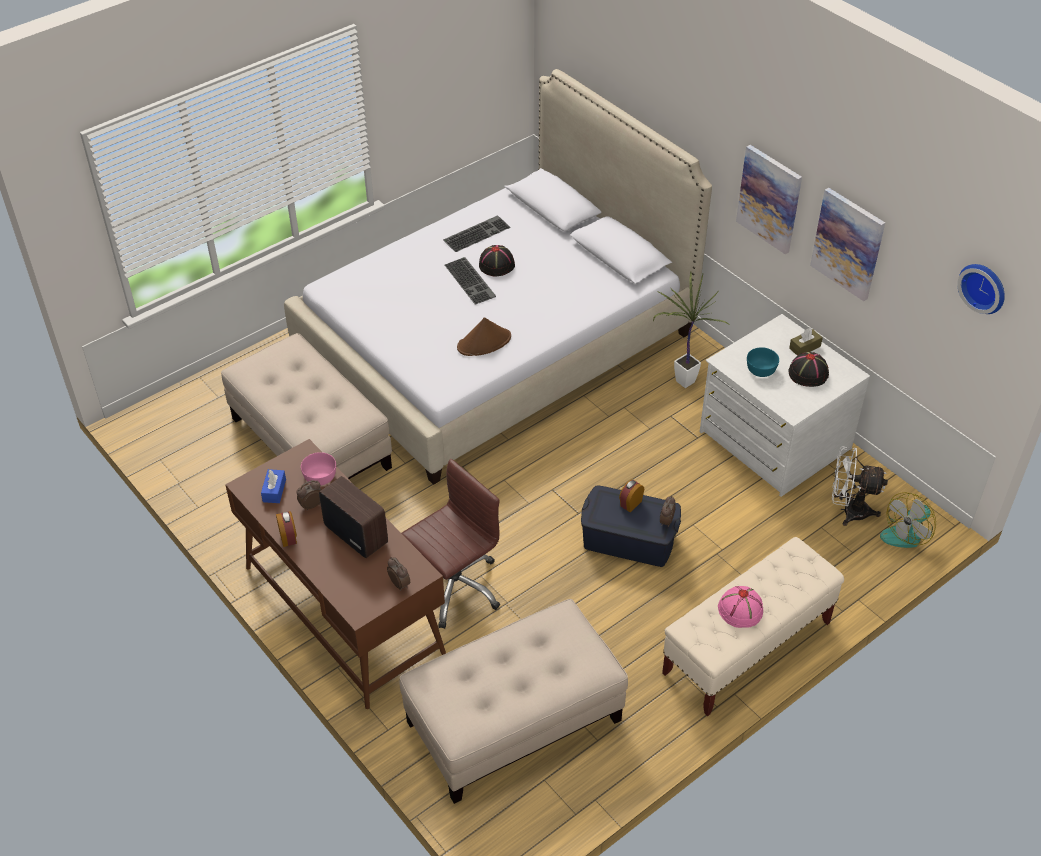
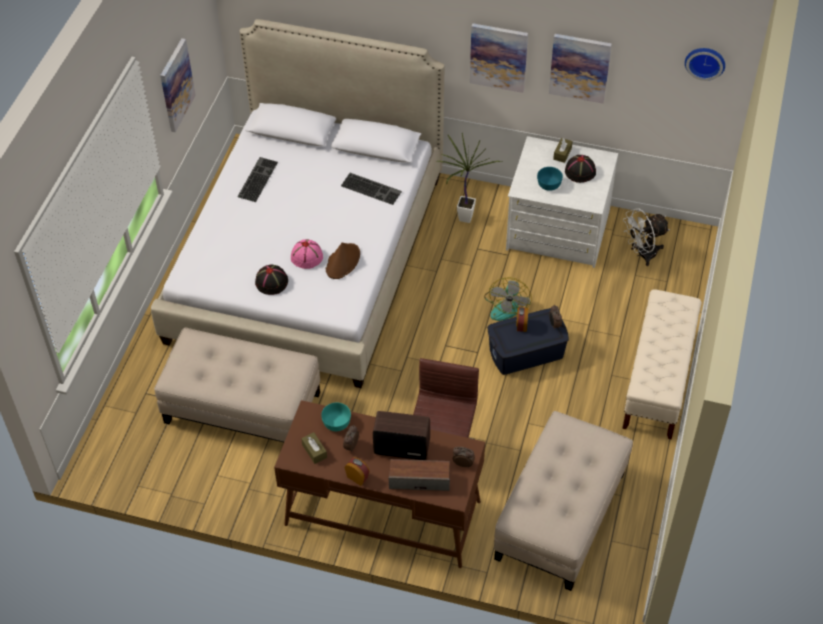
camera: 35 degrees left, 5 degrees up
(274, 490) = (314, 451): blue tissue box -> brown tissue box
(320, 477) = (336, 423): pink bowl -> turquoise bowl
(342, 574) = (419, 480): none -> speaker
(429, 95) = (176, 85): none -> picture
(471, 281) = (289, 219): keyboard -> keyboard (372, 188)
(497, 265) = (296, 197): black hat -> black hat (272, 282)
(740, 610) = (662, 356): pink hat -> pink hat (307, 257)
(907, 533) = (687, 250): fan -> fan (506, 305)

